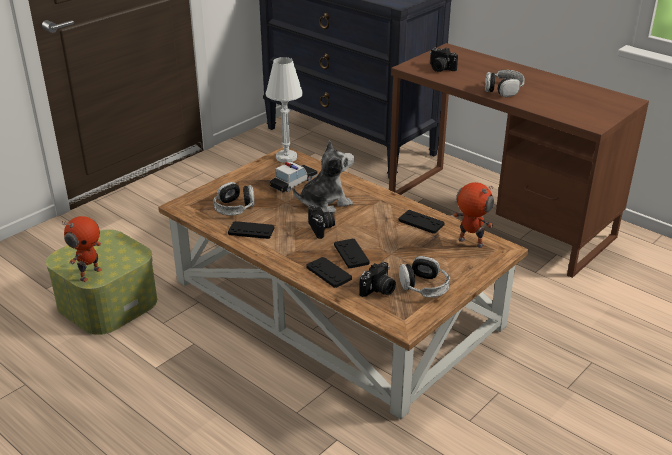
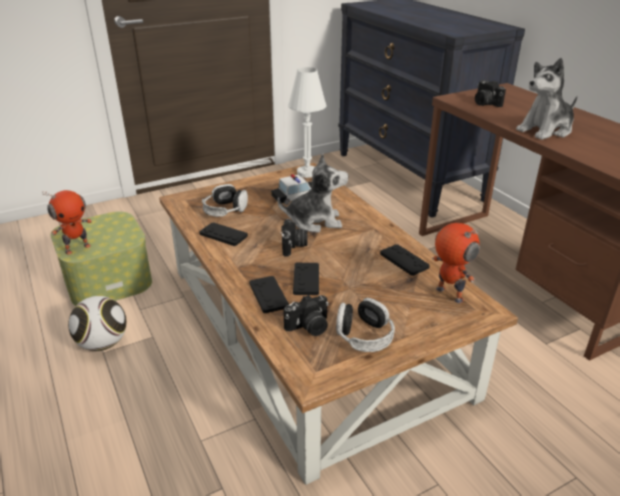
camera: 20 degrees right, 0 degrees up
(149, 360) = (103, 343): none -> football
(503, 90) = (546, 130): headphones -> plush toy

